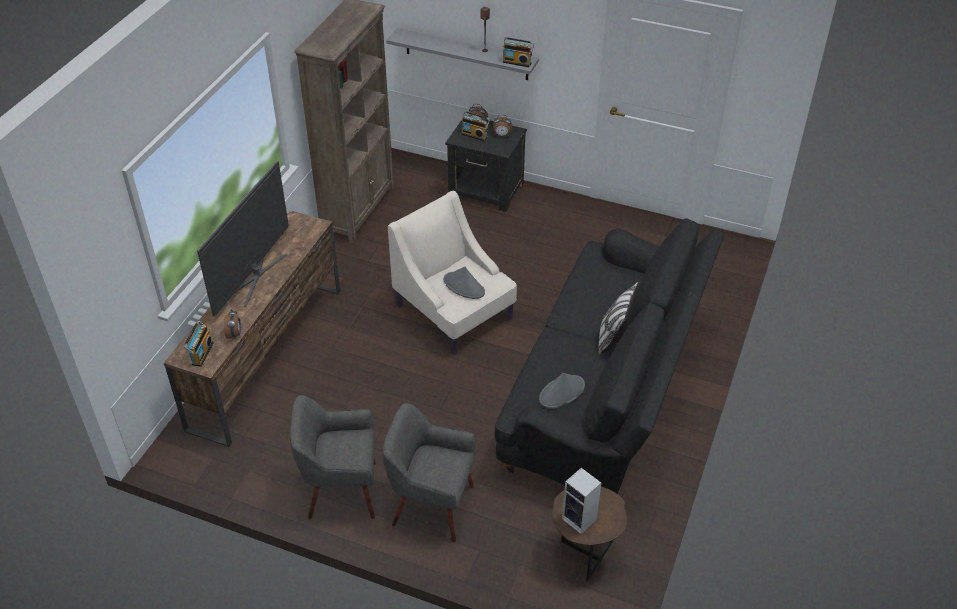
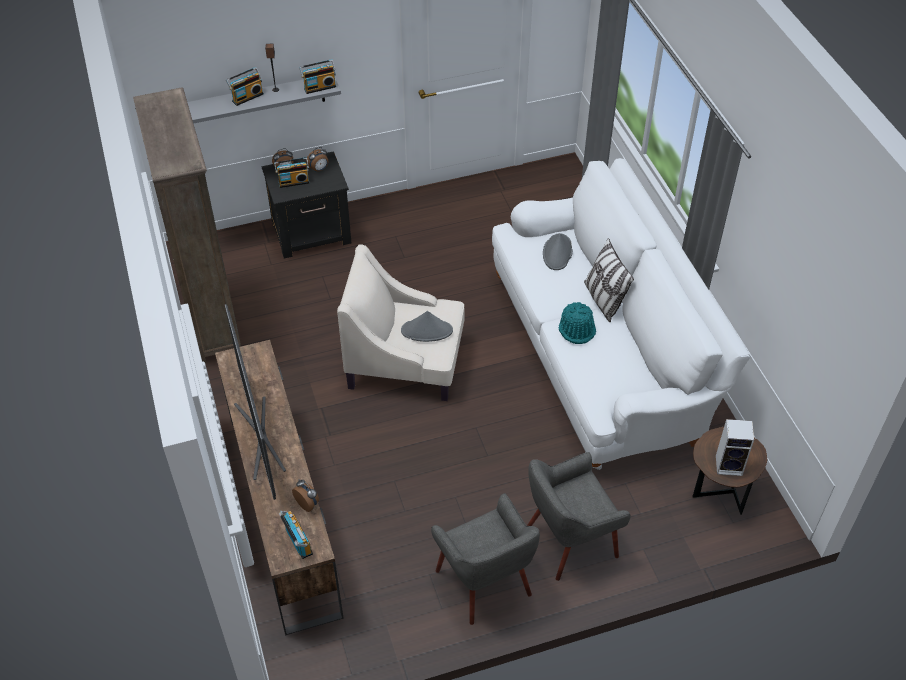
camera: 40 degrees left, 5 degrees up
(341, 490) = (485, 583): grey armchair -> grey armchair turned 75 degrees counterclockwise
(460, 46) = (247, 97): none -> radio
(561, 392) = (617, 371): grey hat -> grey hat (557, 253)
(566, 345) = (577, 329): none -> turquoise hat
(606, 394) = (600, 355): black sofa -> white sofa

